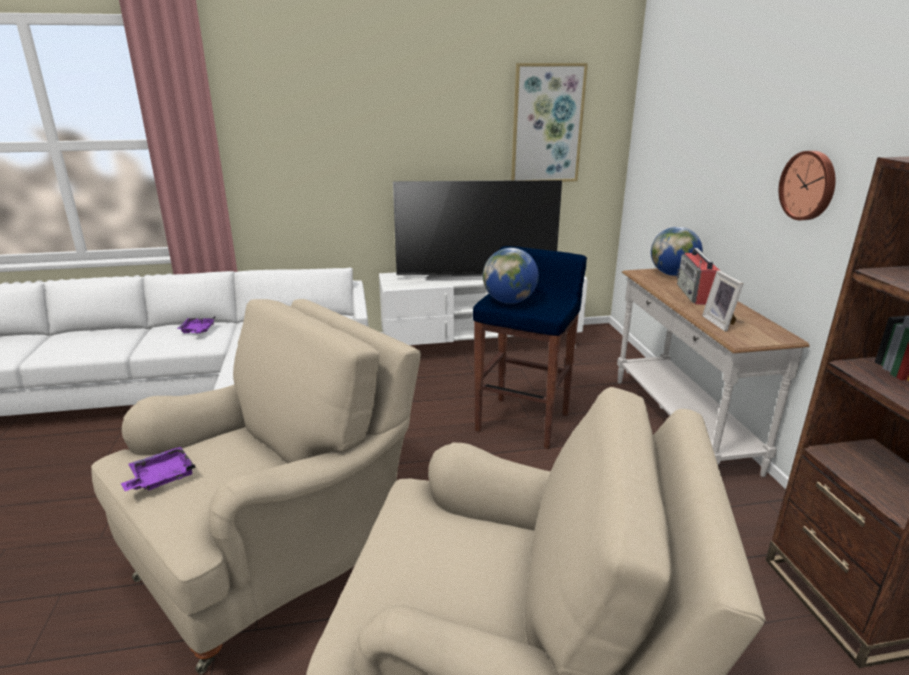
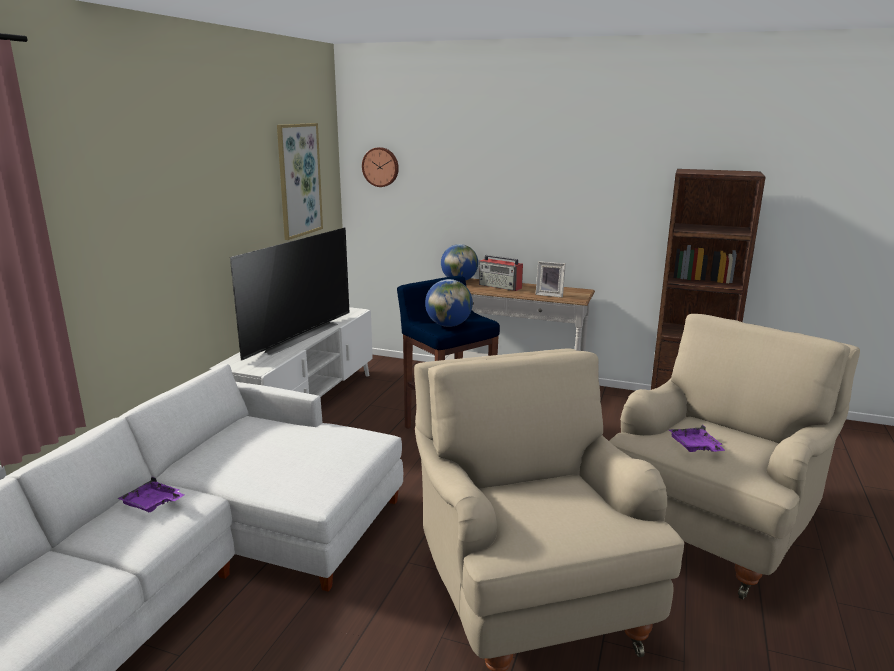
camera: 60 degrees left, 5 degrees down
(161, 477) = (552, 531): purple tray -> purple tray (695, 447)
(809, 185) = (567, 197): wall clock -> wall clock (381, 167)

